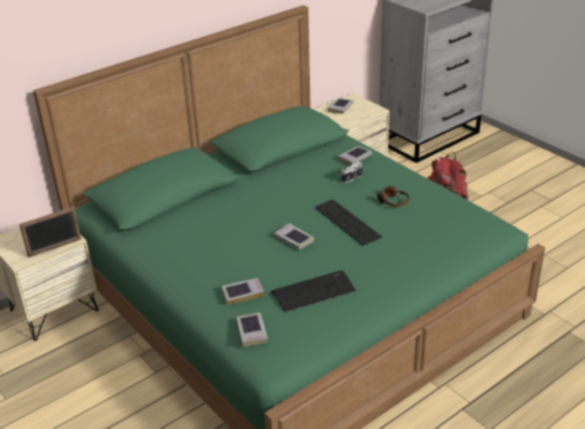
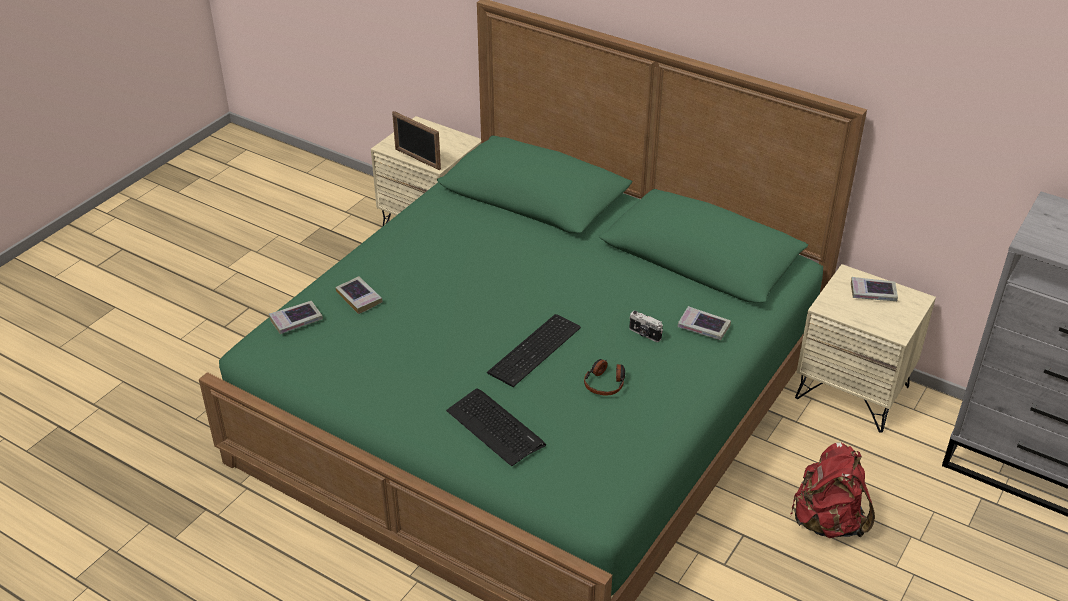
camera: 70 degrees right, 5 degrees up
(294, 239) = (477, 312): book -> none
(313, 291) = (379, 350): keyboard -> keyboard (495, 427)

